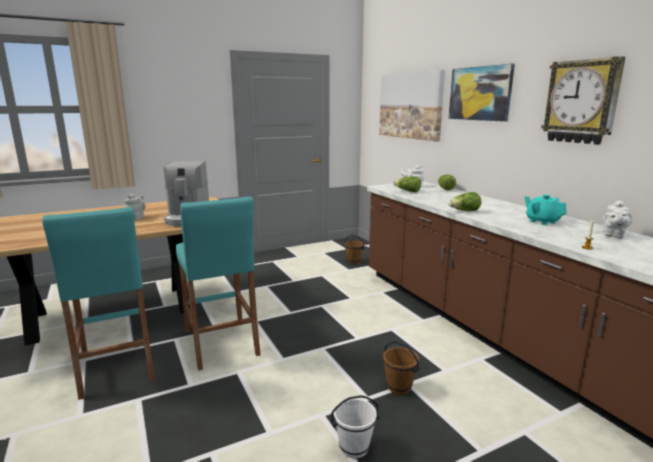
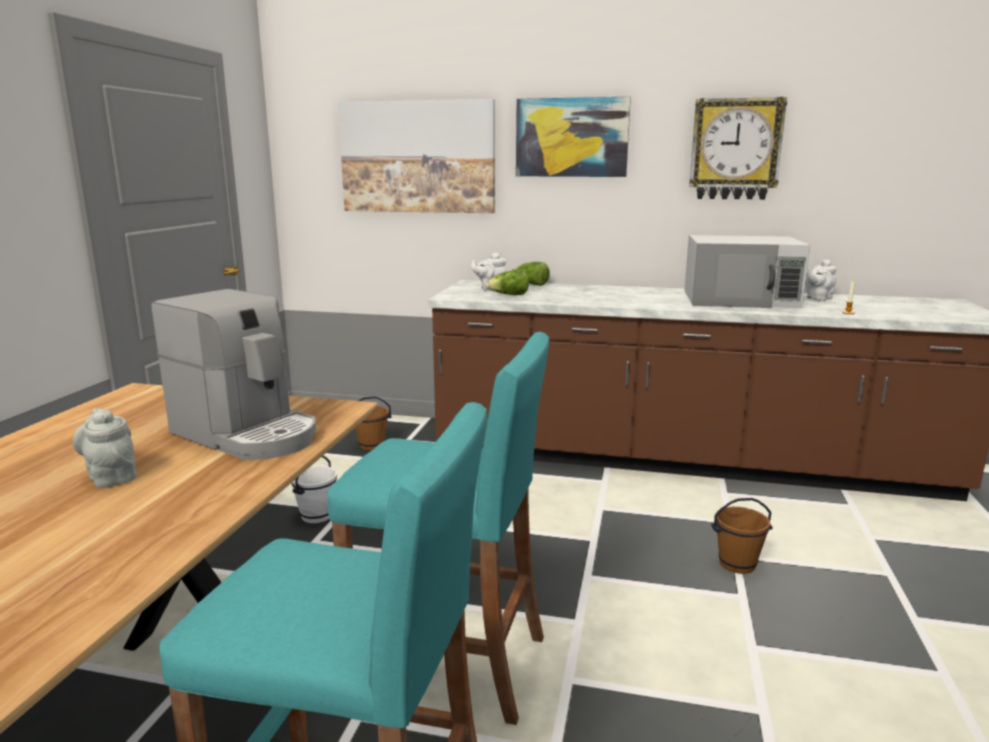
camera: 50 degrees left, 0 degrees up
(354, 448) = (840, 652): white bucket -> white bucket (317, 516)
(464, 211) = (654, 304): lettuce -> none
(542, 221) = (740, 299): turquoise teapot -> white microwave
(613, 235) = (817, 299): white teapot -> white teapot turned 75 degrees clockwise

